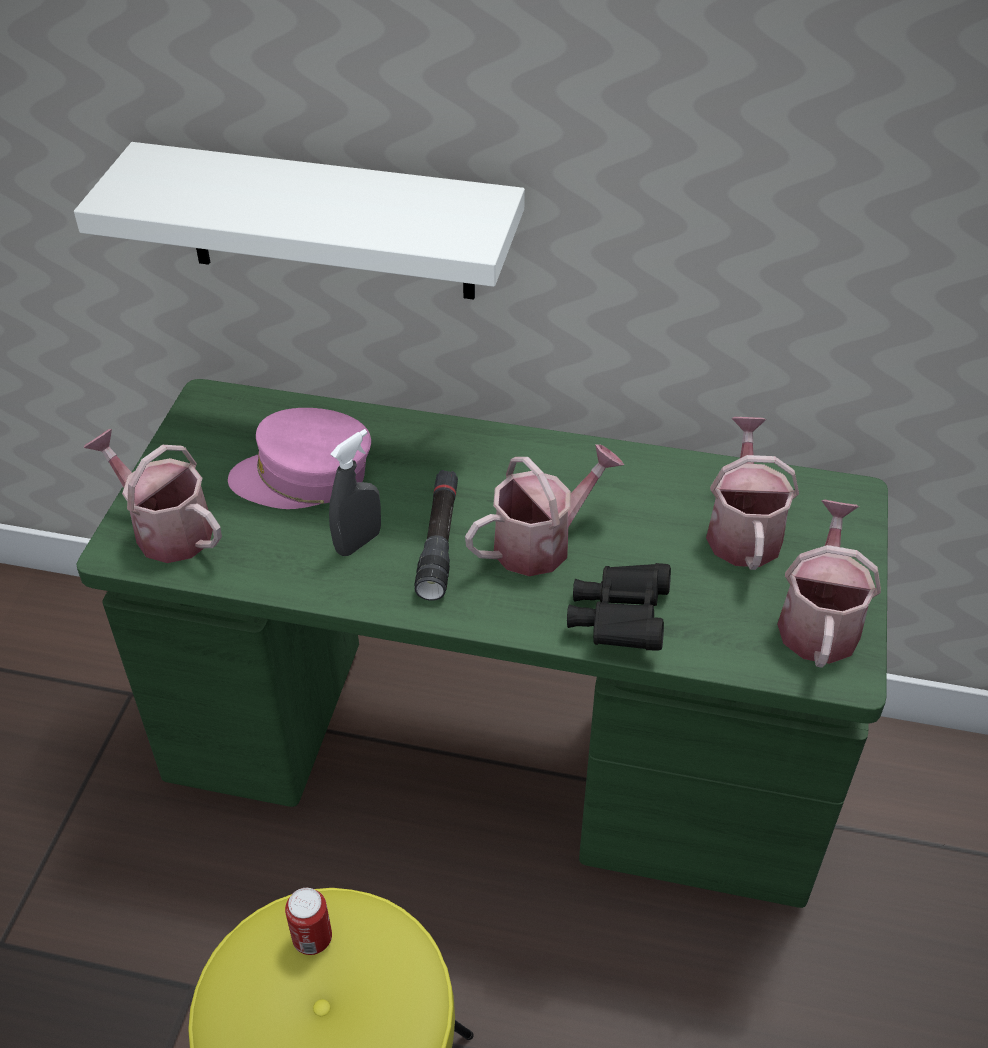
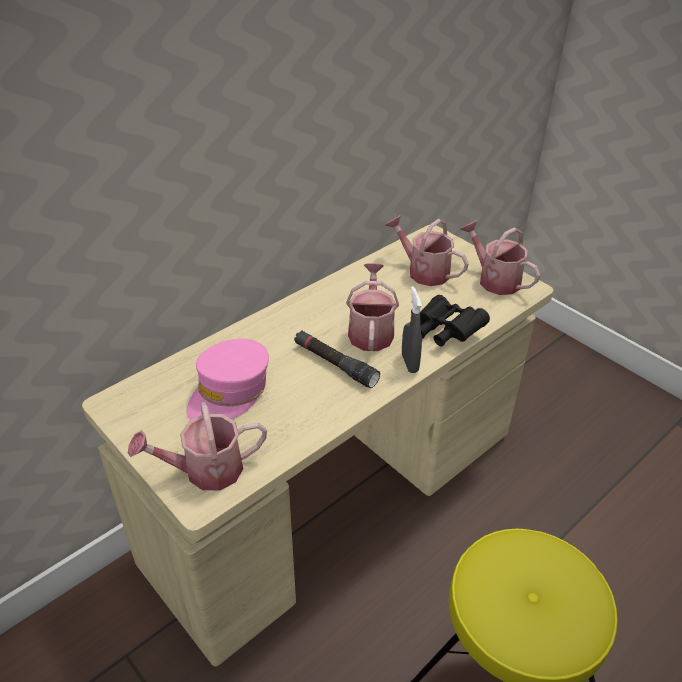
camera: 55 degrees left, 5 degrees down
(312, 939) = (492, 578): can -> none
(329, 223) = (155, 230): white shelf -> none
(358, 542) = (304, 393): grey spray bottle -> grey spray bottle (409, 363)
(494, 758) = (338, 496): green desk -> beige desk

